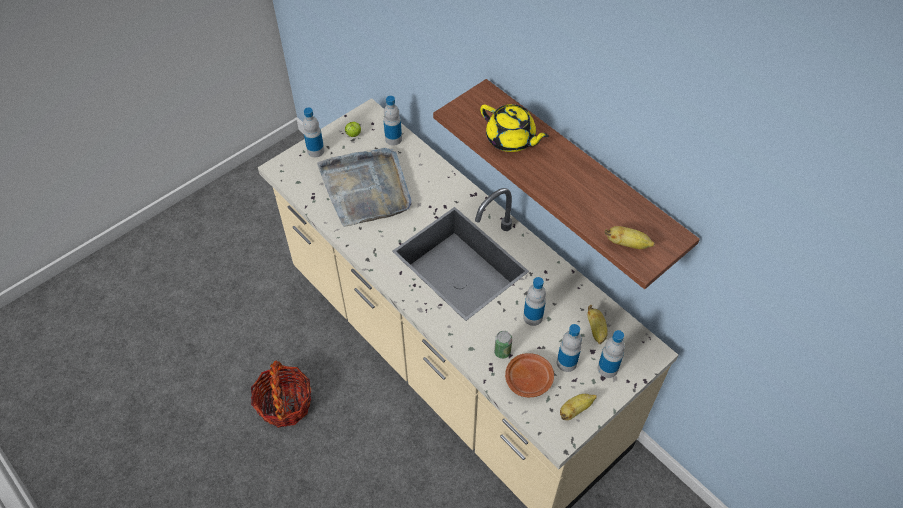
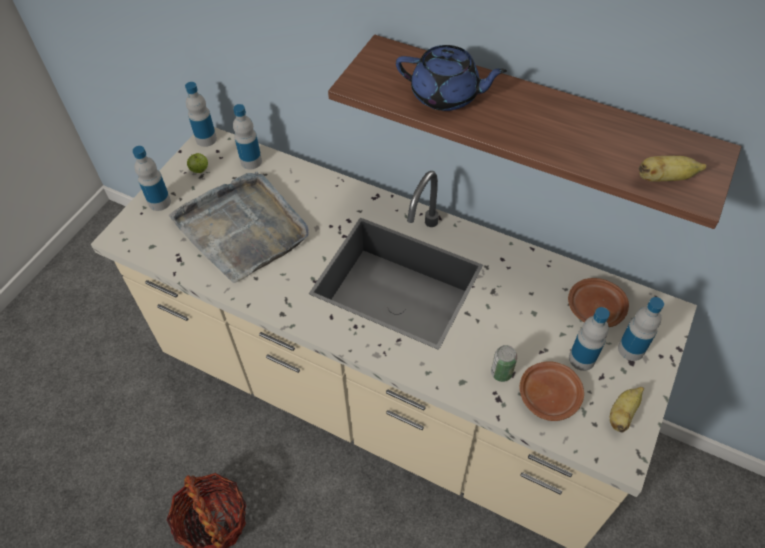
camera: 20 degrees left, 0 degrees up
(511, 139) = (446, 95): yellow teapot -> blue teapot
(533, 317) = (515, 317): bottle -> bottle (206, 139)
(596, 331) = (594, 309): banana -> brown plate

